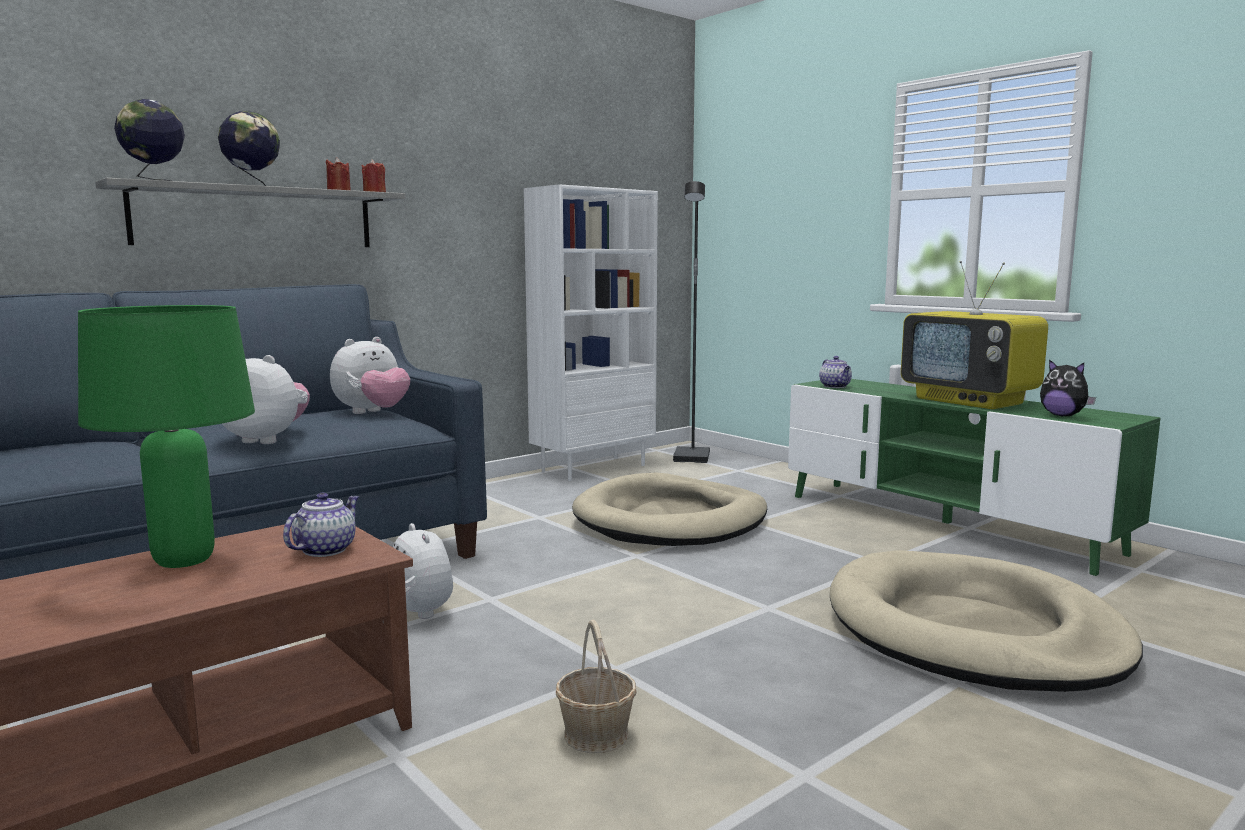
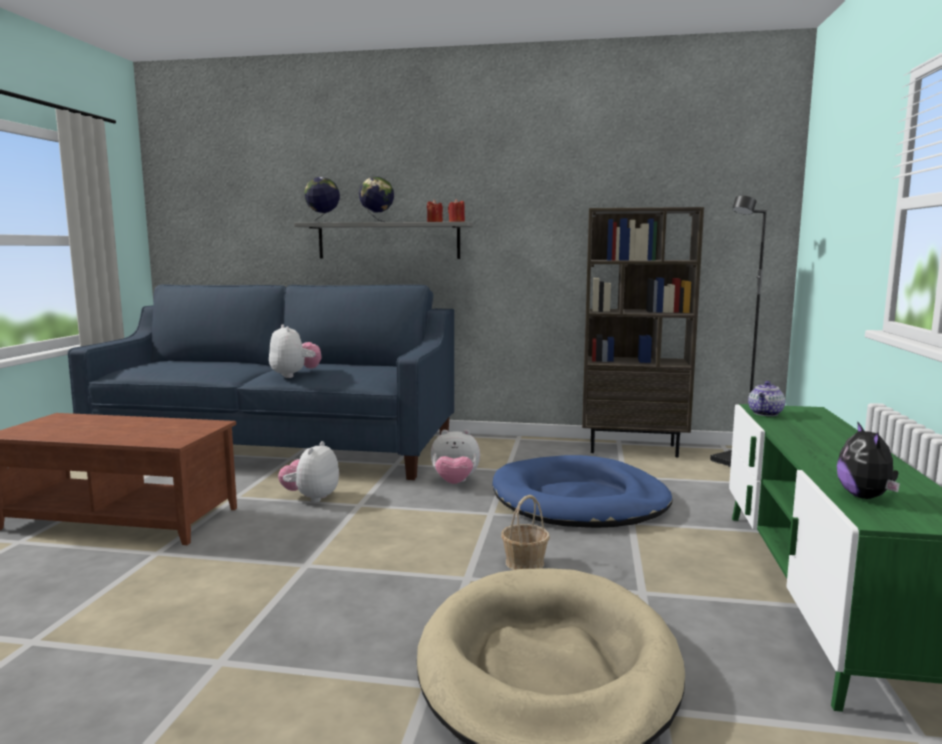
camera: 50 degrees right, 0 degrees up
(185, 560) = (139, 424): green table lamp -> none
(325, 549) = (176, 434): teapot -> none
(372, 413) = (385, 370): plush toy -> plush toy (455, 483)
(593, 468) = (633, 449): white bookcase -> brown bookcase
(596, 735) = (218, 587): basket -> basket (524, 563)
(671, 520) = (579, 500): beige dog bed -> blue dog bed
(970, 401) = (836, 457): television -> none

